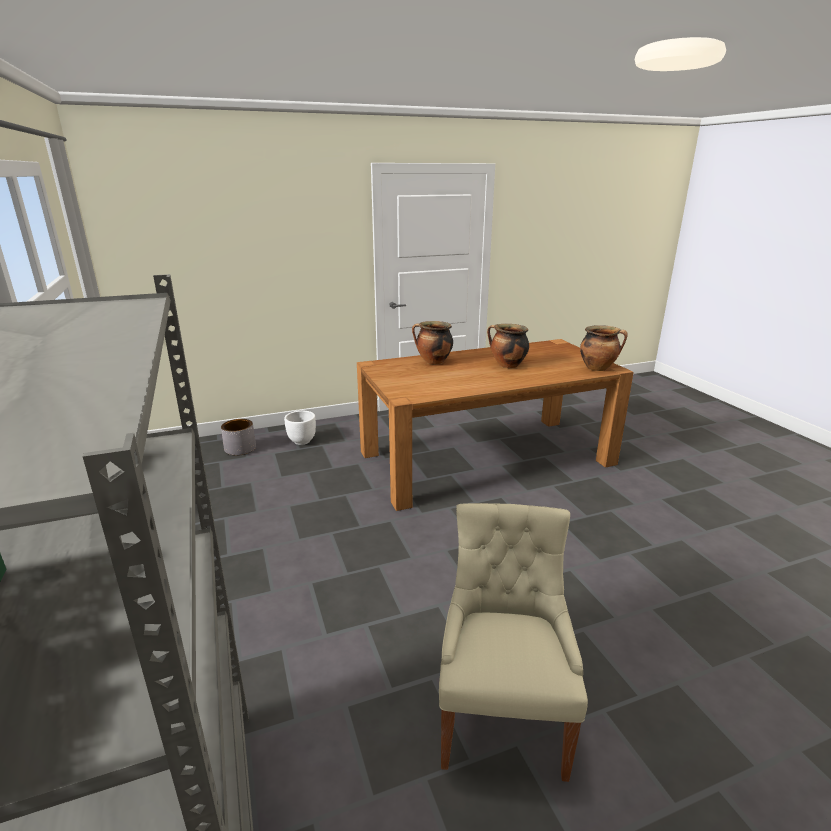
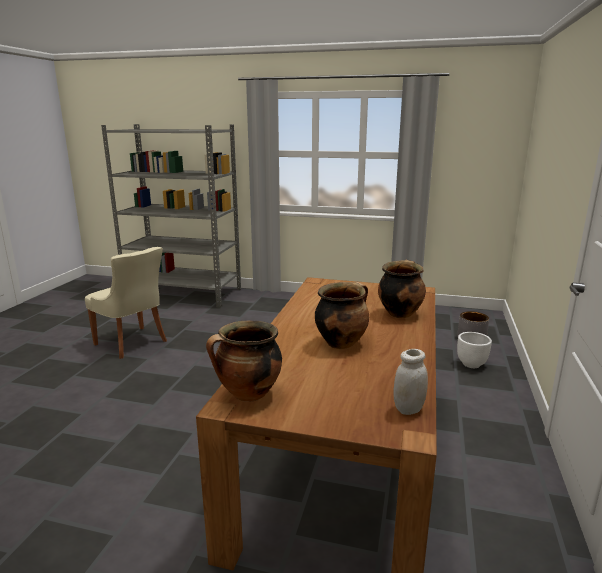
camera: 125 degrees right, 5 degrees down
(542, 345) = (408, 409): none -> white jar

